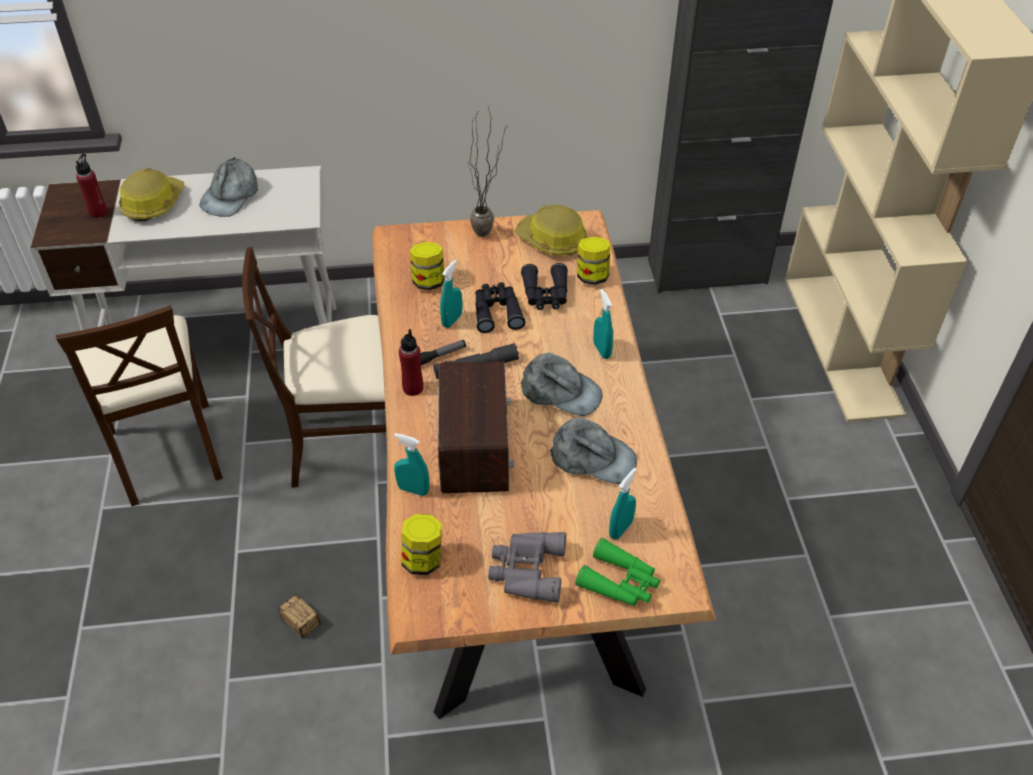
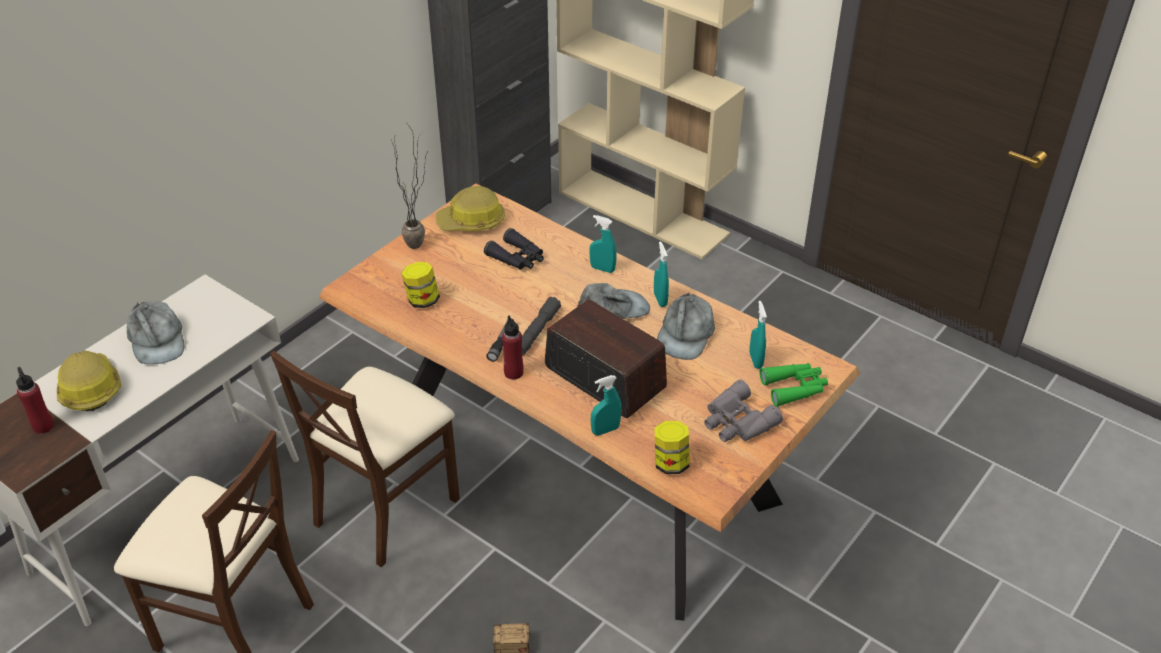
camera: 45 degrees left, 5 degrees down
(452, 320) = (477, 314): turquoise spray bottle -> turquoise spray bottle (660, 299)
(497, 312) = (500, 289): black binoculars -> none
(592, 276) = (532, 228): jar -> none
(592, 458) = (685, 334): grey cap -> grey cap turned 135 degrees clockwise

